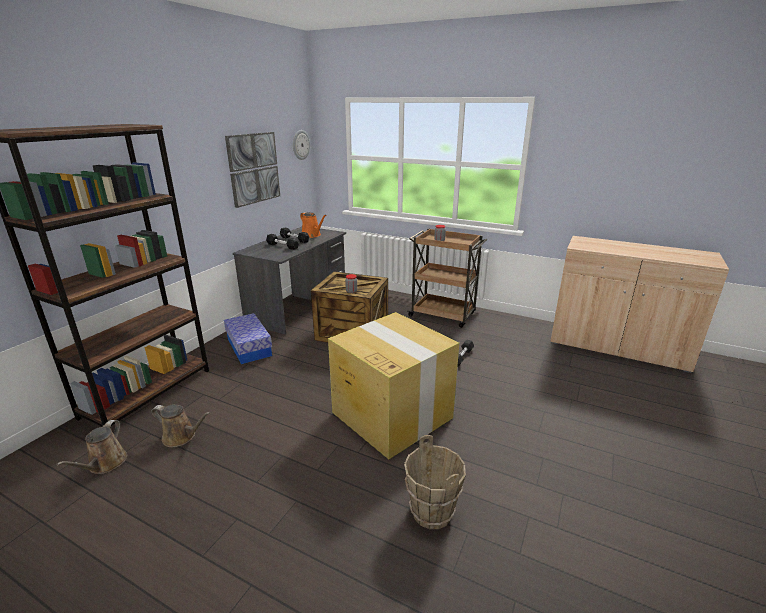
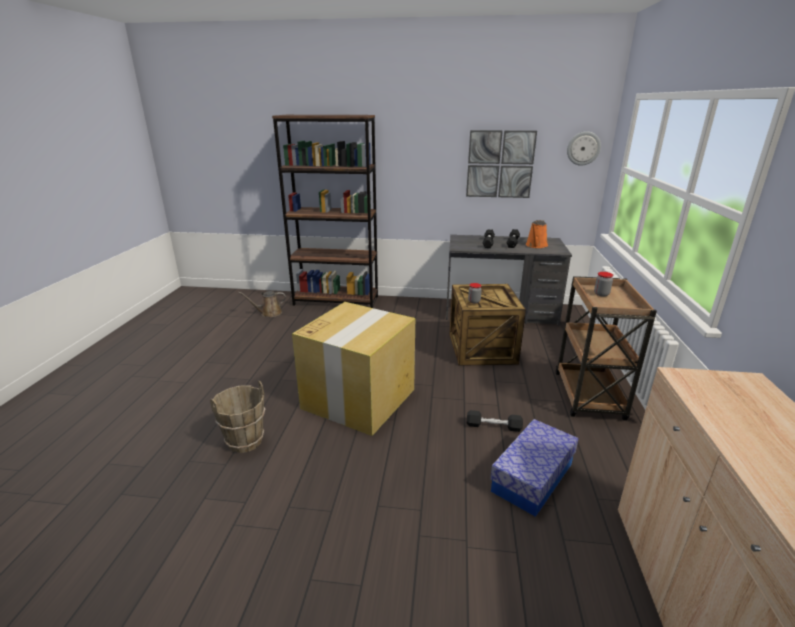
camera: 70 degrees right, 0 degrees up
(181, 437) = (298, 324): brown watering can -> none
(249, 347) = (414, 312): storage box -> storage box (532, 477)

